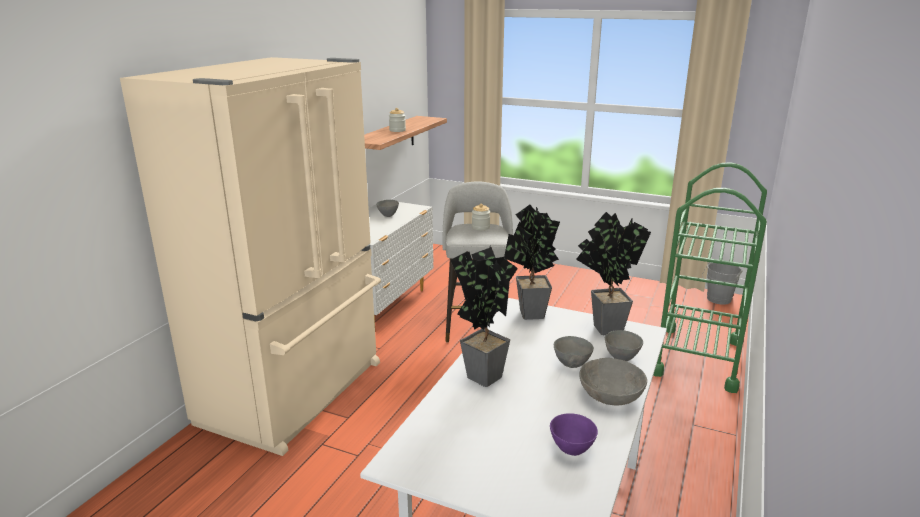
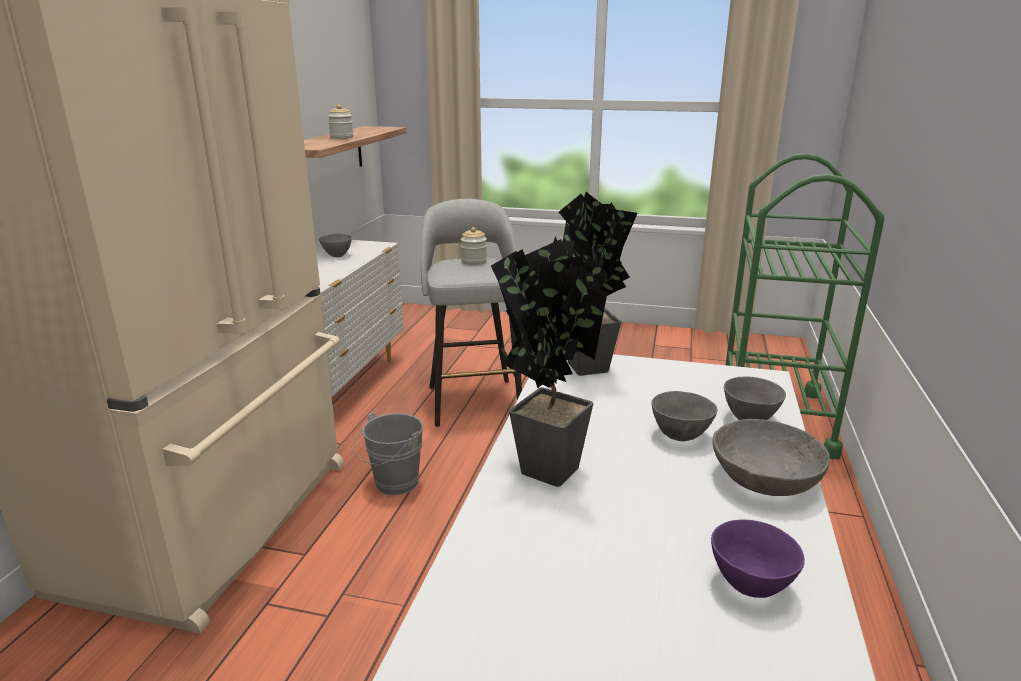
camera: 10 degrees left, 0 degrees up
(602, 328) = (699, 378): potted plant -> none
(717, 300) = (768, 345): grey bucket -> grey bucket (393, 485)

